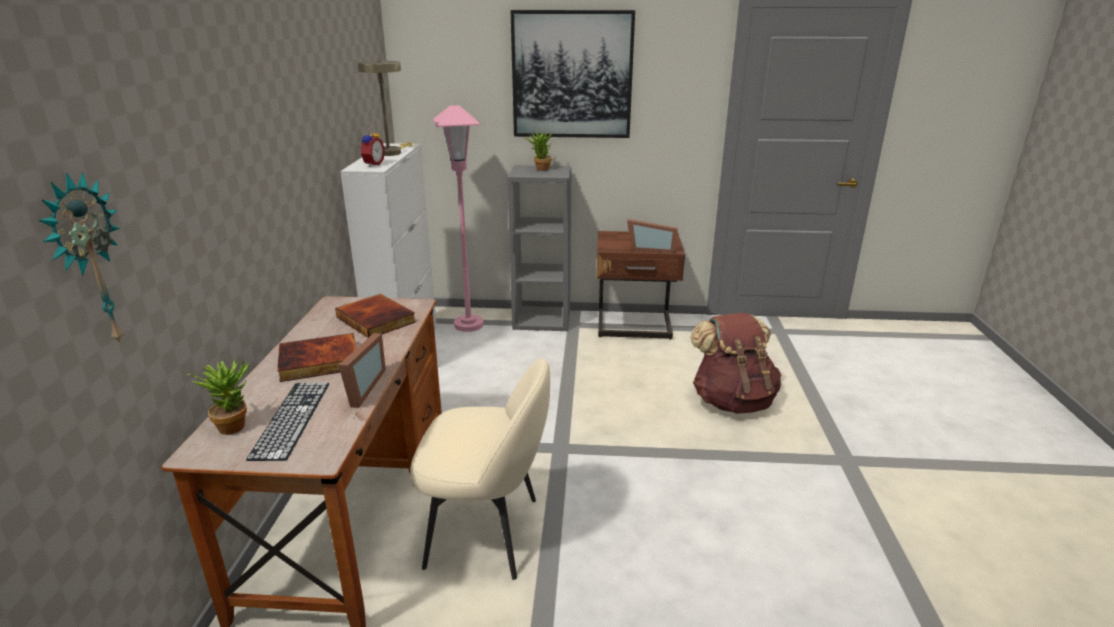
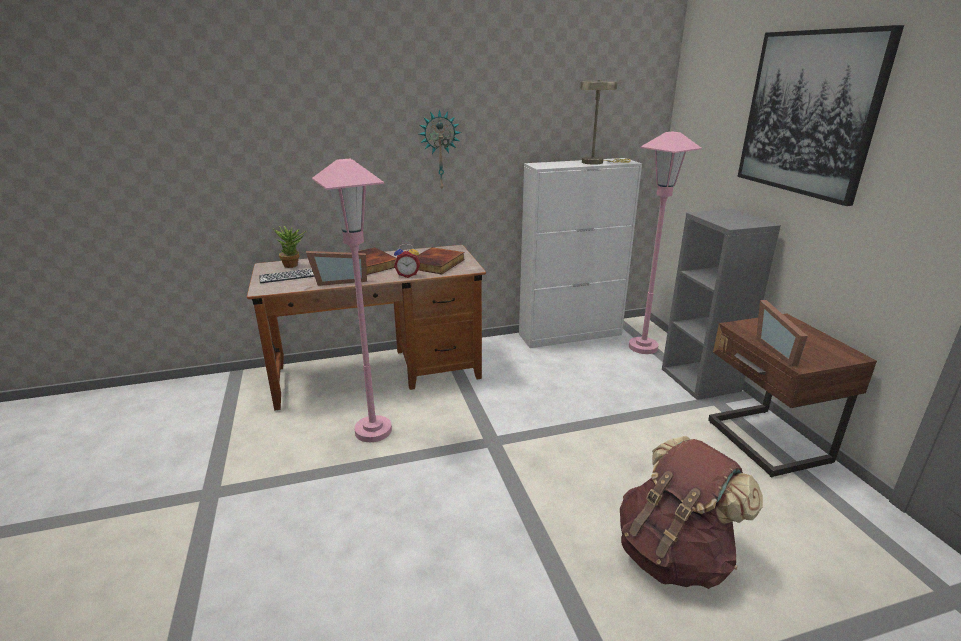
camera: 70 degrees right, 0 degrees up
(87, 263) = (235, 149): wall clock -> wall clock (439, 150)
(372, 164) = (551, 164): alarm clock -> alarm clock (407, 275)
(487, 532) = (373, 431): beige chair -> pink floor lamp
(540, 169) = (737, 217): potted plant -> none

